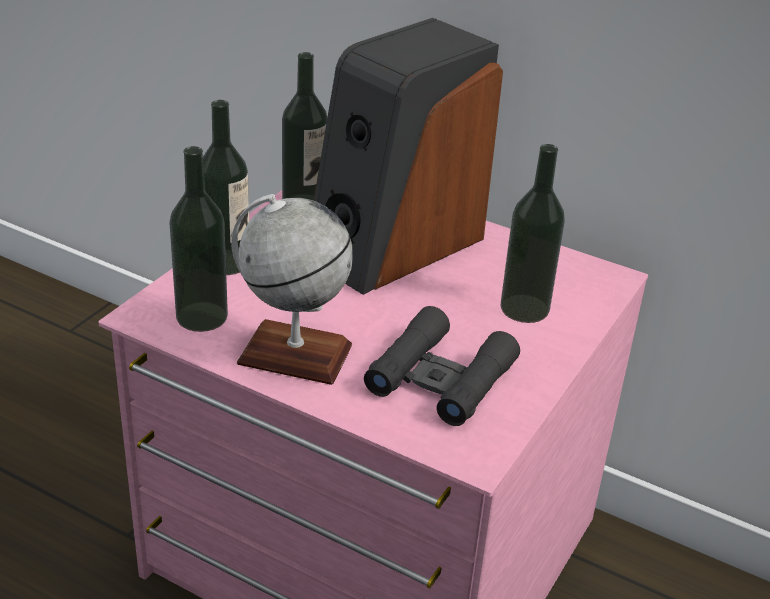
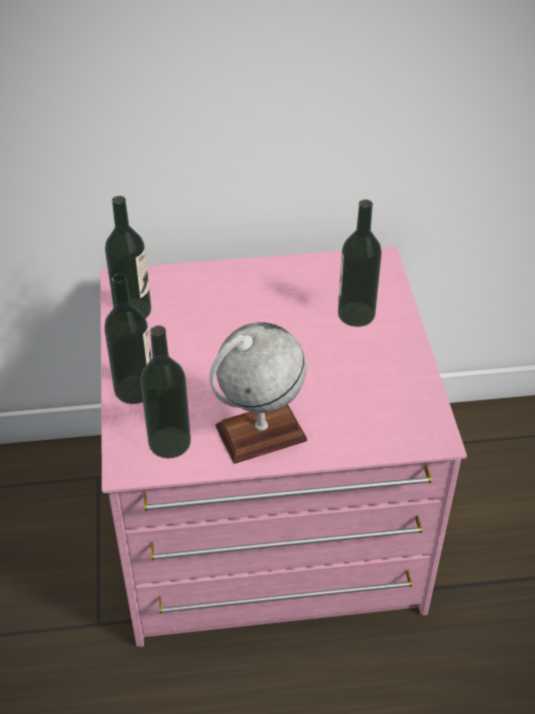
camera: 35 degrees left, 10 degrees up
(394, 245) = (229, 310): speaker -> none
(440, 378) = (362, 395): black binoculars -> none

